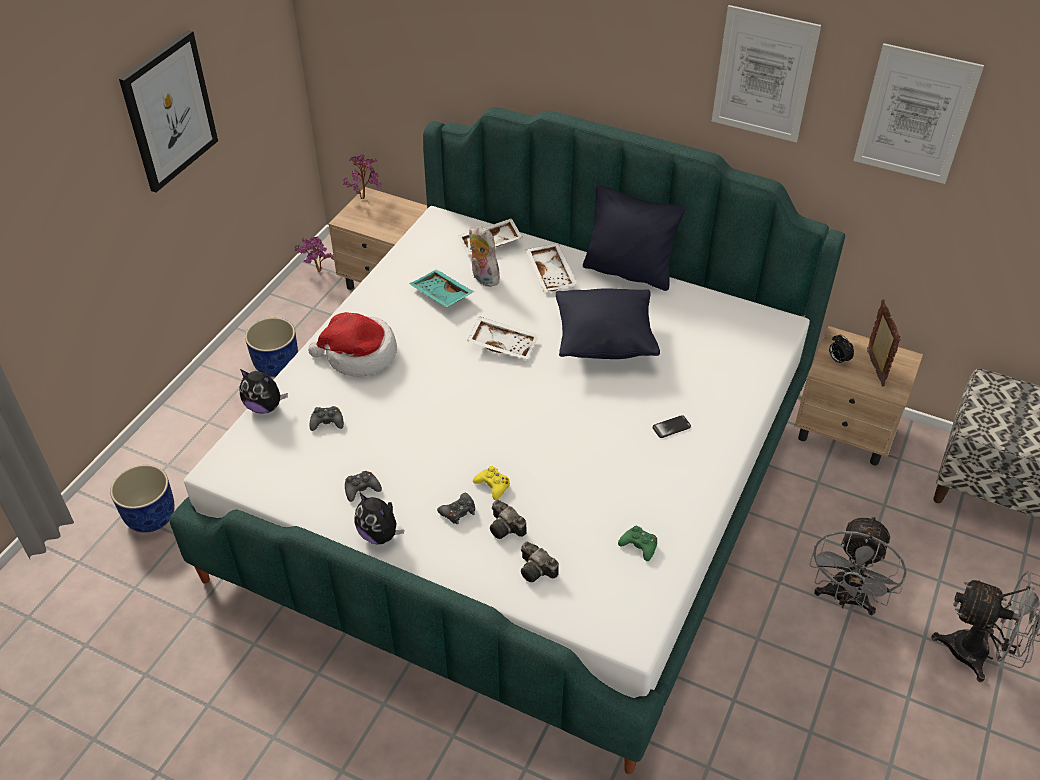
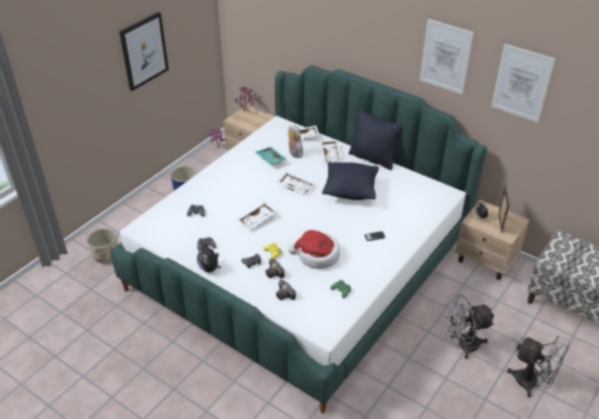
camera: 10 degrees right, 5 degrees down
(151, 515) = (106, 255): blue planter -> beige planter
(264, 406) = (167, 202): plush toy -> none
(359, 355) = (220, 183): hat -> hat (317, 256)
(447, 421) = (257, 219): none -> white tray
(845, 599) = (463, 345): grey fan -> grey fan turned 45 degrees clockwise

